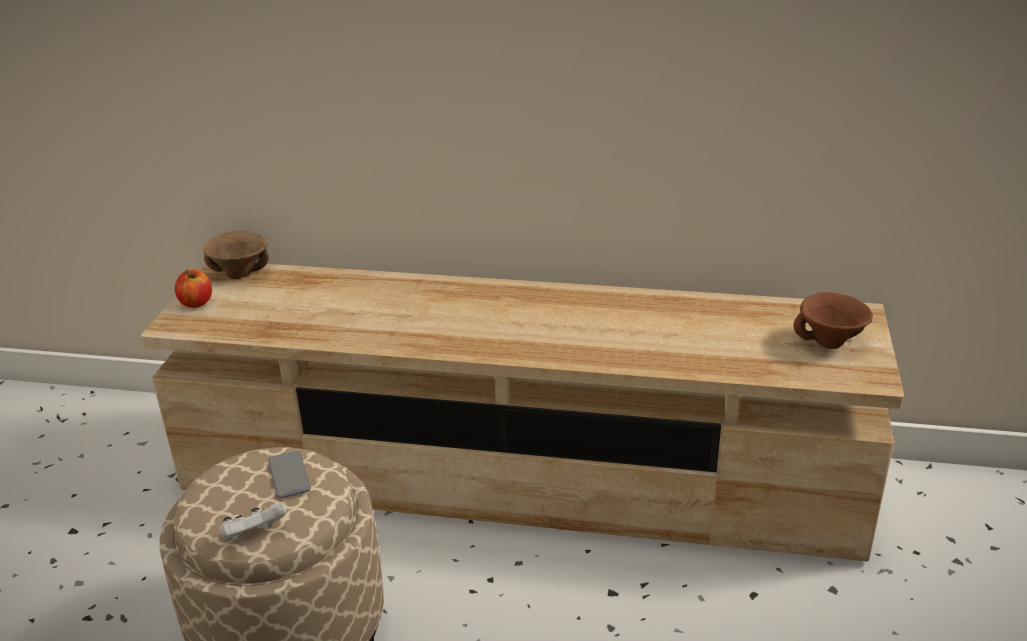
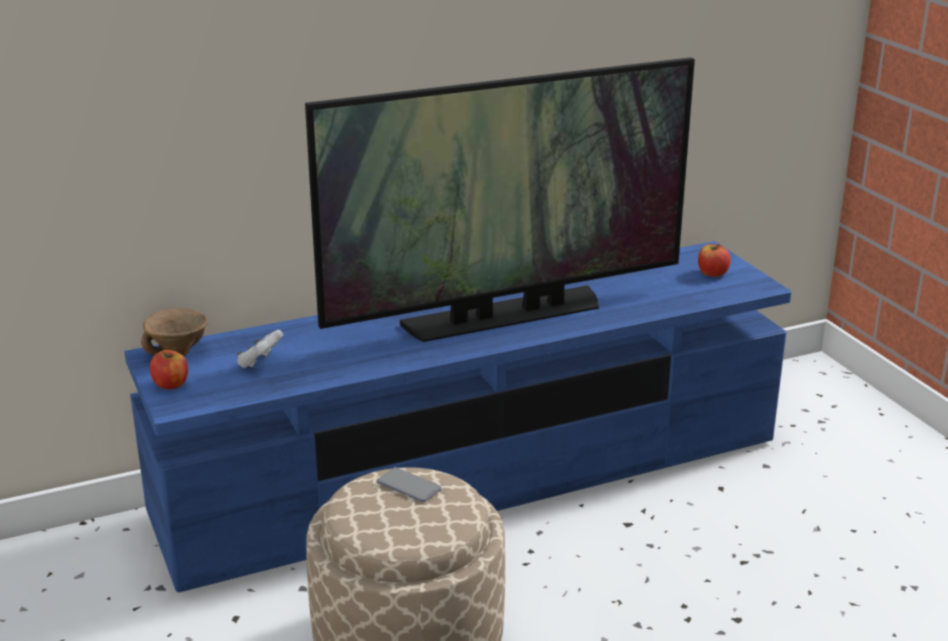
camera: 35 degrees left, 5 degrees down
(254, 535) = (438, 531): white game controller -> white game controller (259, 362)
(518, 478) = (473, 477): beige tv stand -> blue tv stand
(545, 325) = (504, 316): none -> television
(829, 343) = (712, 273): brown bowl -> apple

